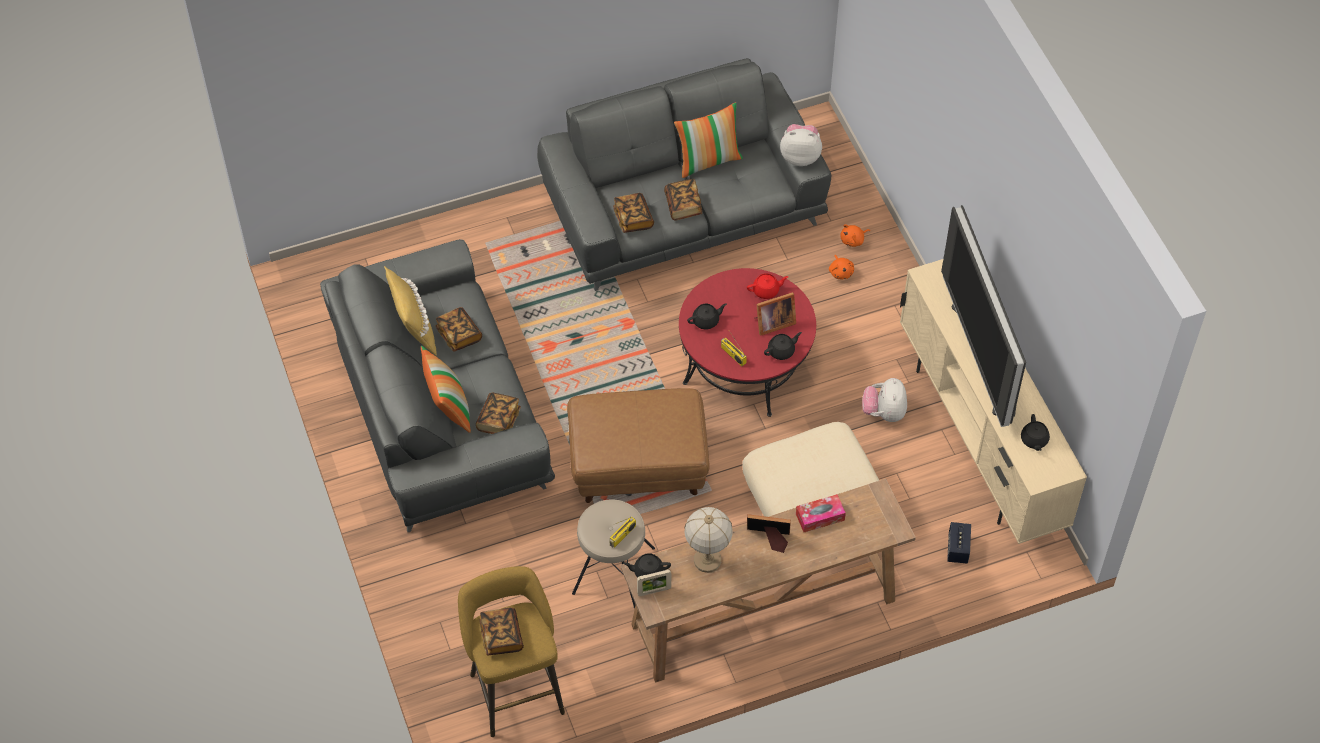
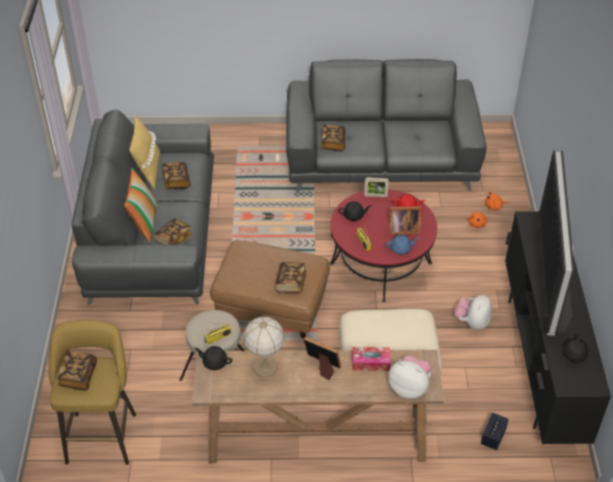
camera: 20 degrees right, 10 degrees down
(654, 591) = (212, 378): picture frame -> picture frame (375, 196)
(683, 206) = (372, 144): book -> book (290, 283)
(708, 160) = (402, 122): pillow -> none
(781, 351) = (401, 249): black teapot -> blue teapot
(800, 156) = (467, 131): plush toy -> plush toy (409, 388)
(980, 440) = (541, 362): beige tv stand -> black tv stand

